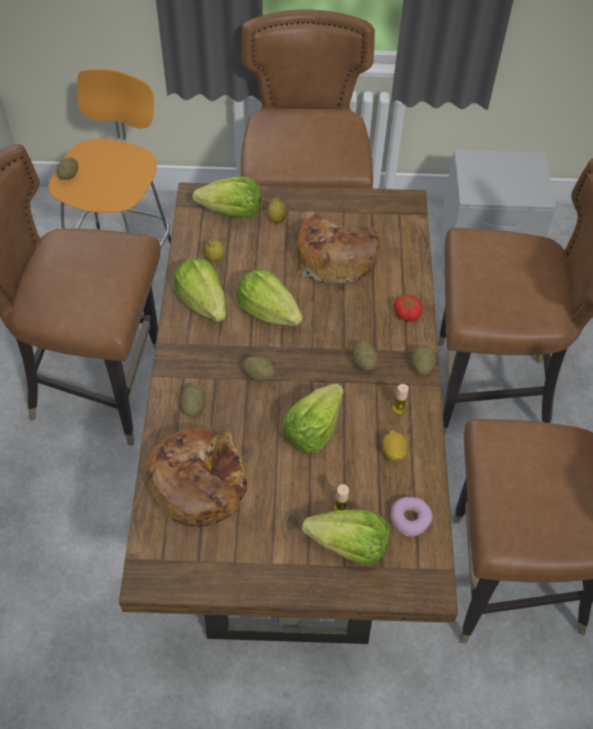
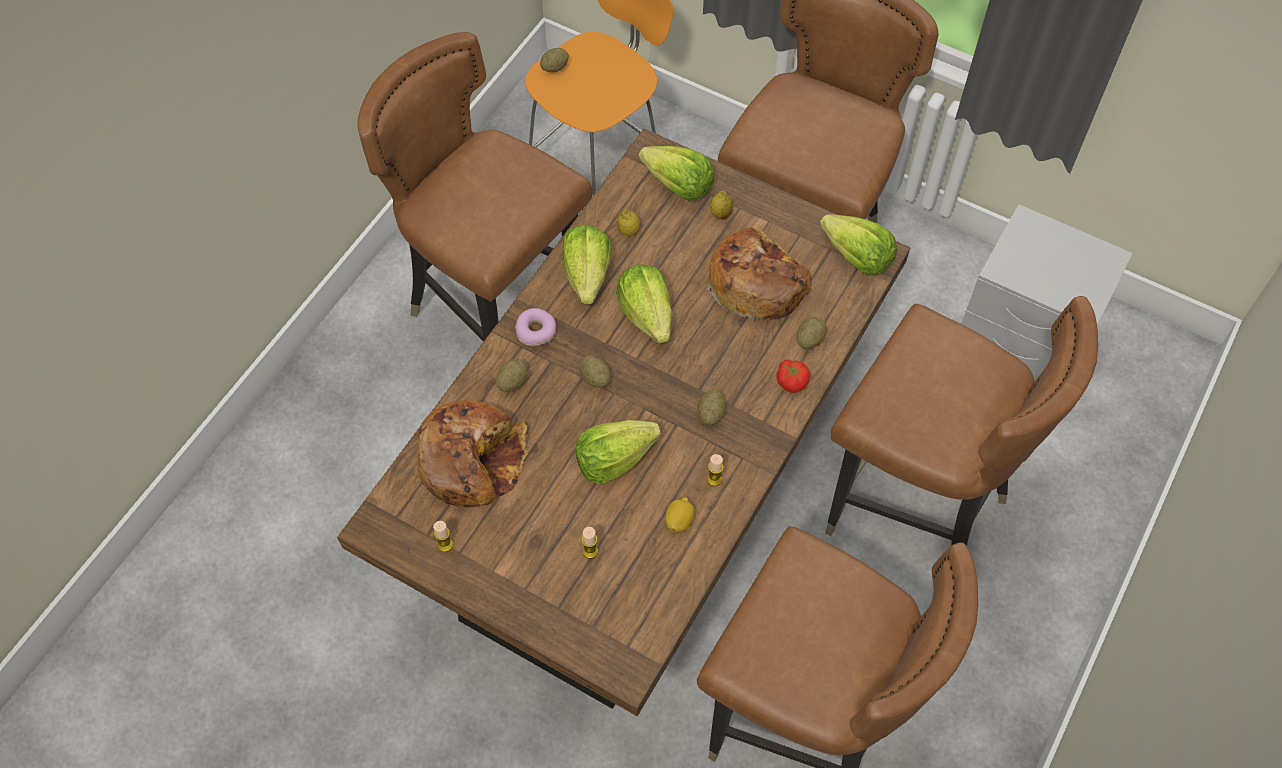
camera: 30 degrees right, 5 degrees up
(218, 562) = (445, 545): none -> candle
(349, 546) = (575, 591): lettuce -> lettuce (856, 258)
(410, 519) = (651, 595): donut -> donut (536, 331)
(422, 366) = (769, 446): potato -> potato (810, 340)

